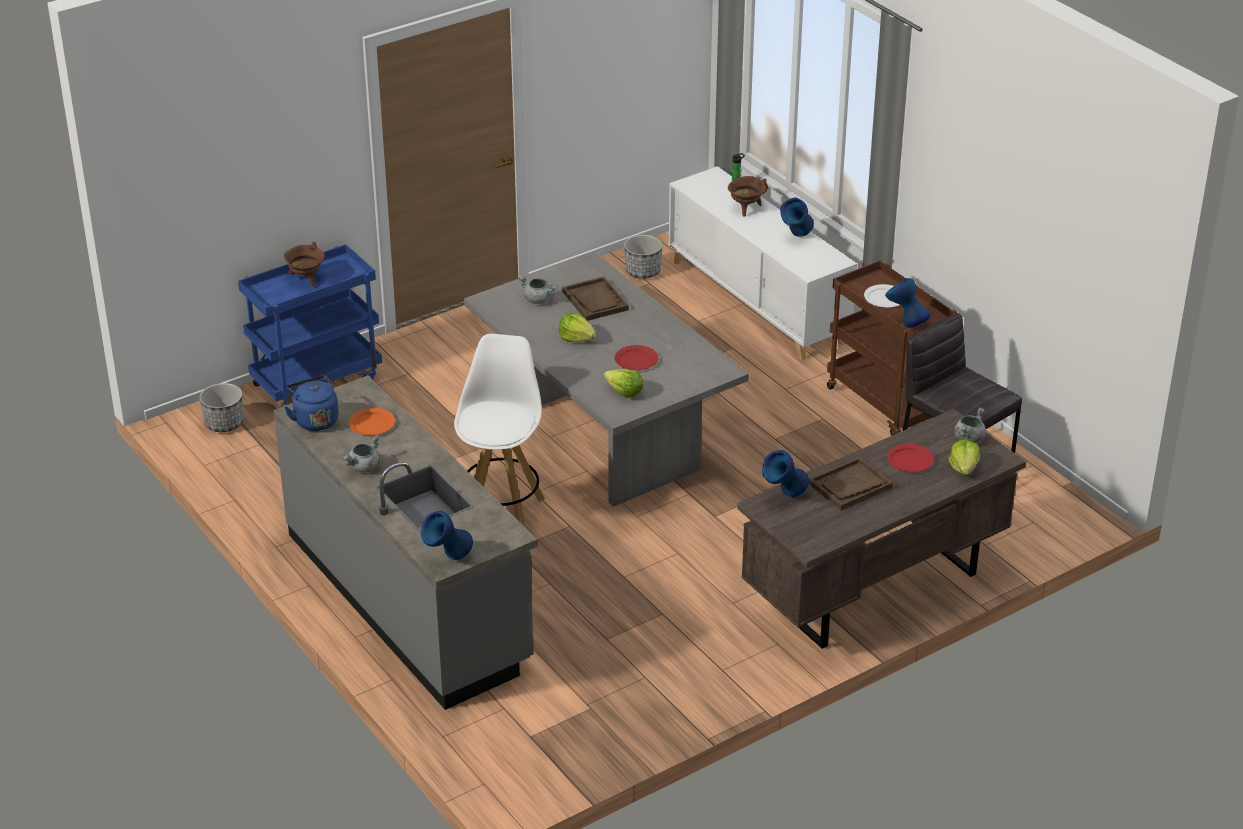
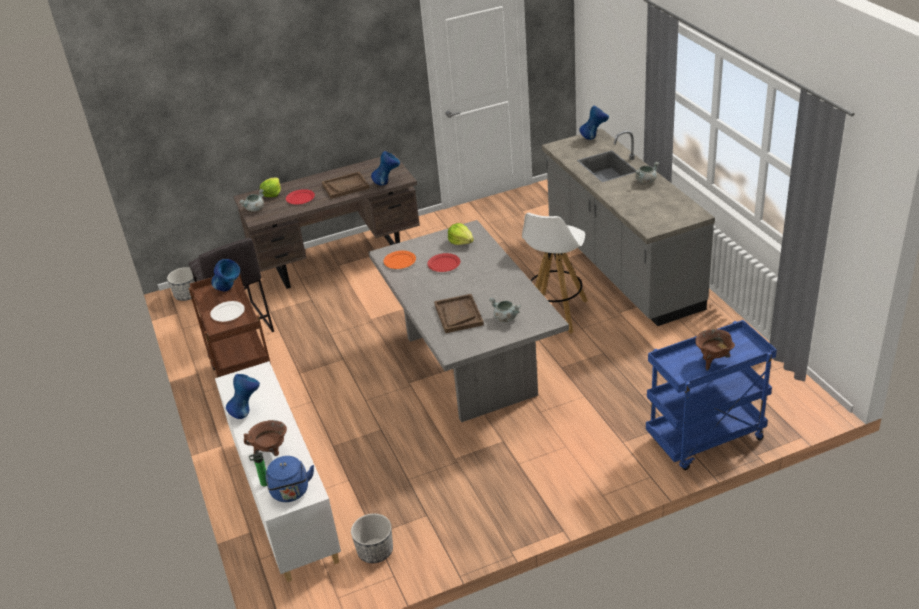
camera: 165 degrees left, 0 degrees up
(224, 424) = (778, 401): planter -> planter (187, 295)
(314, 420) = (683, 210): blue kettle -> blue kettle (291, 493)
(372, 423) = (642, 206): orange plate -> orange plate (400, 261)
(576, 338) = (483, 283): lettuce -> none

